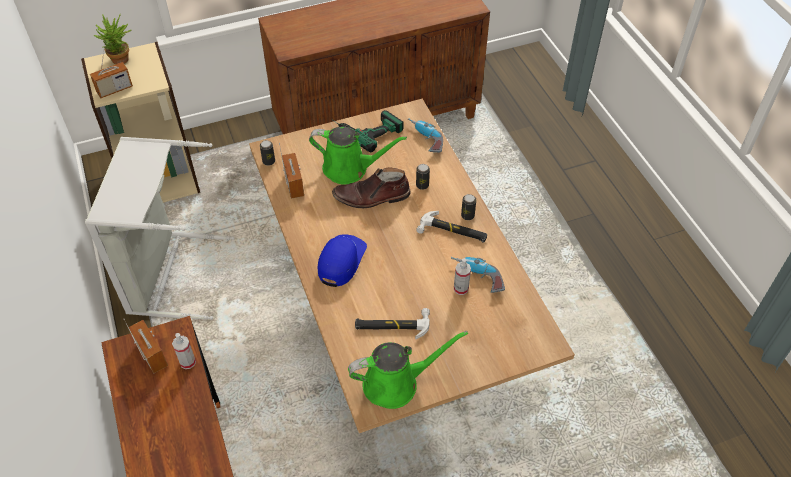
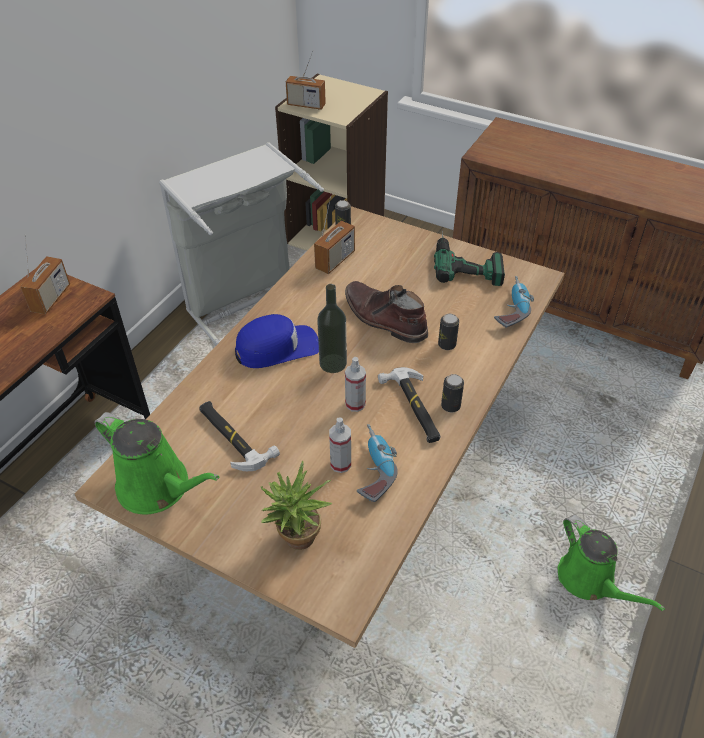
camera: 50 degrees right, 5 degrees down
(121, 62) = (340, 90): potted plant -> potted plant (297, 542)
(187, 362) = (60, 324): spray bottle -> spray bottle (355, 404)
(350, 169) = (401, 282): green watering can -> green watering can (590, 581)
(382, 243) = (333, 363): none -> bottle

